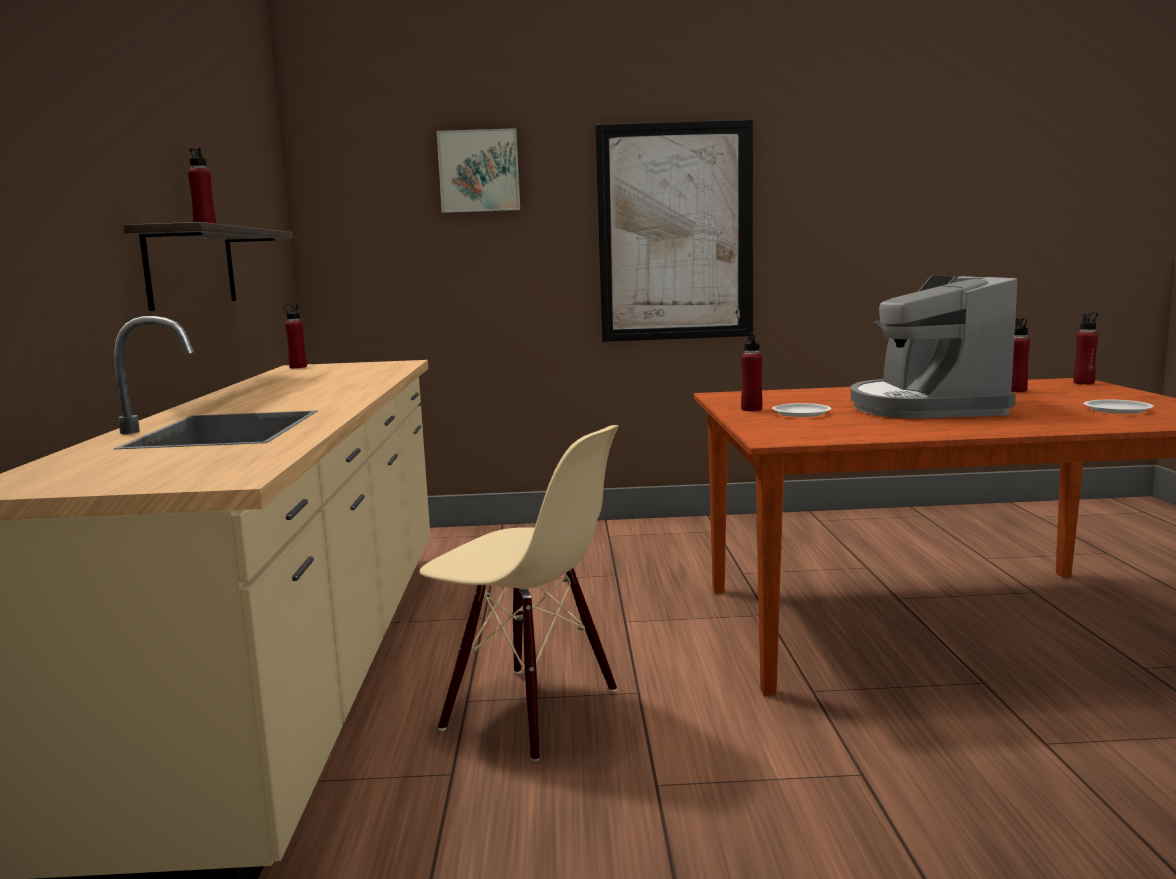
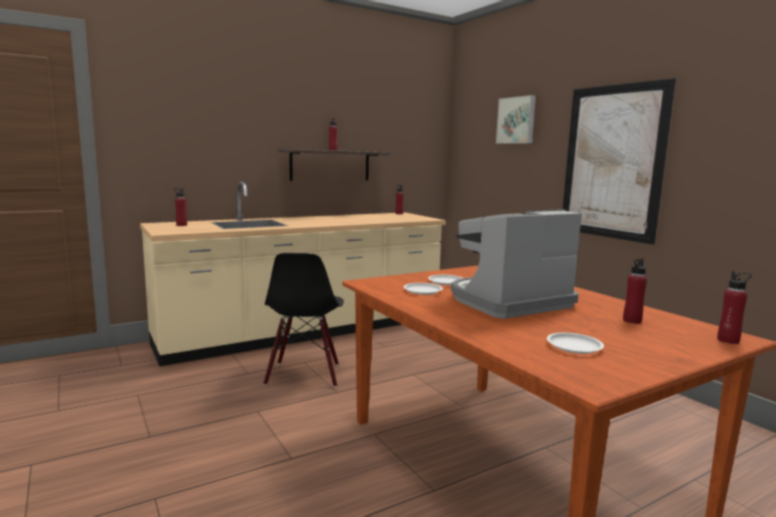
camera: 60 degrees right, 0 degrees up
(529, 710) = (304, 374): beige chair -> black chair
(751, 409) = (447, 274): red bottle -> red bottle (181, 225)
(851, 424) = (422, 291): none -> white plate

